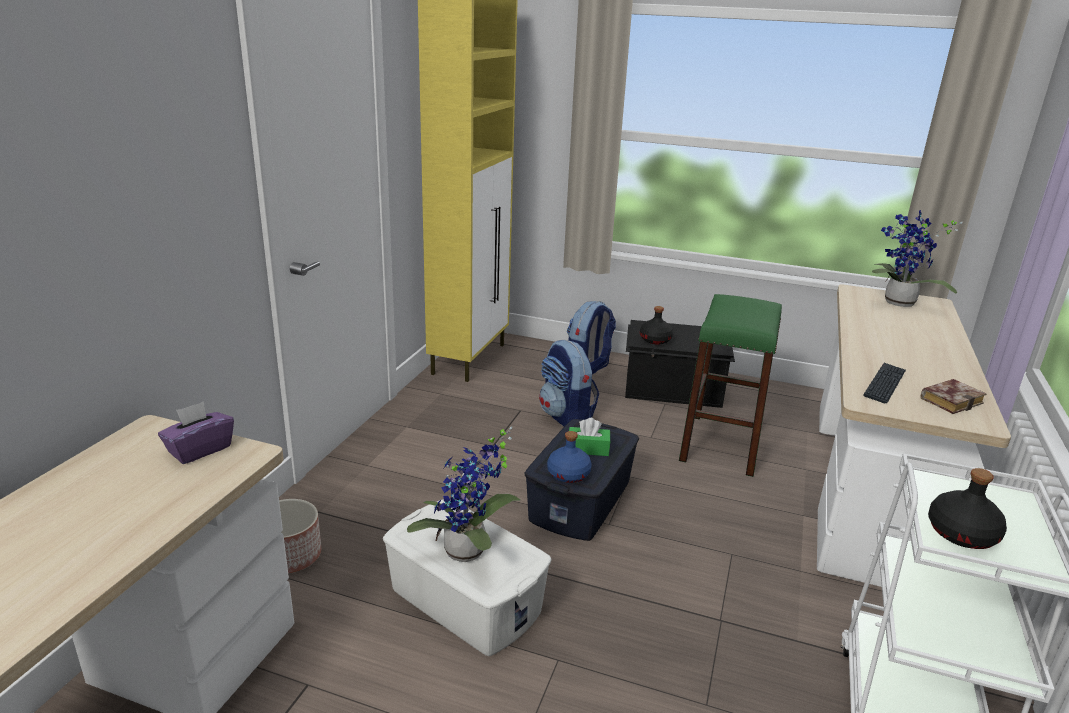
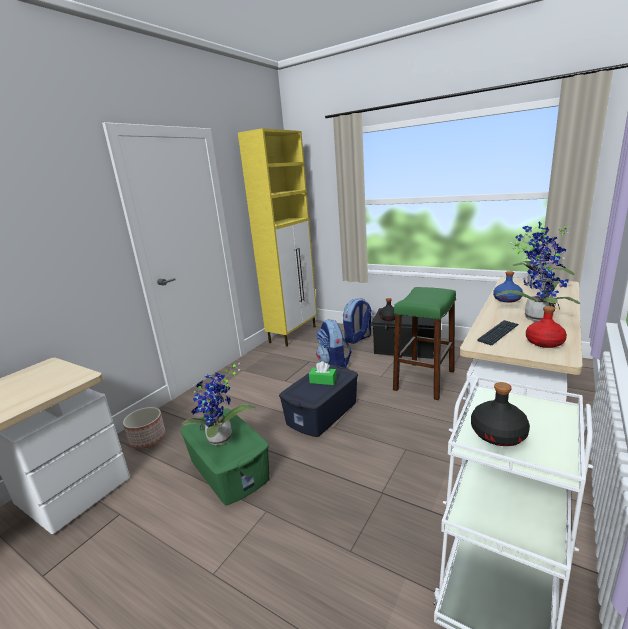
camera: 15 degrees right, 5 degrees down
(200, 450) = (60, 374): purple tissue box -> none
(466, 599) = (229, 469): white storage box -> green storage box
(569, 474) = (304, 395): blue bottle -> blue bottle (507, 299)
(924, 358) = (537, 317): none -> potted plant
(951, 400) = (544, 342): book -> red bottle

